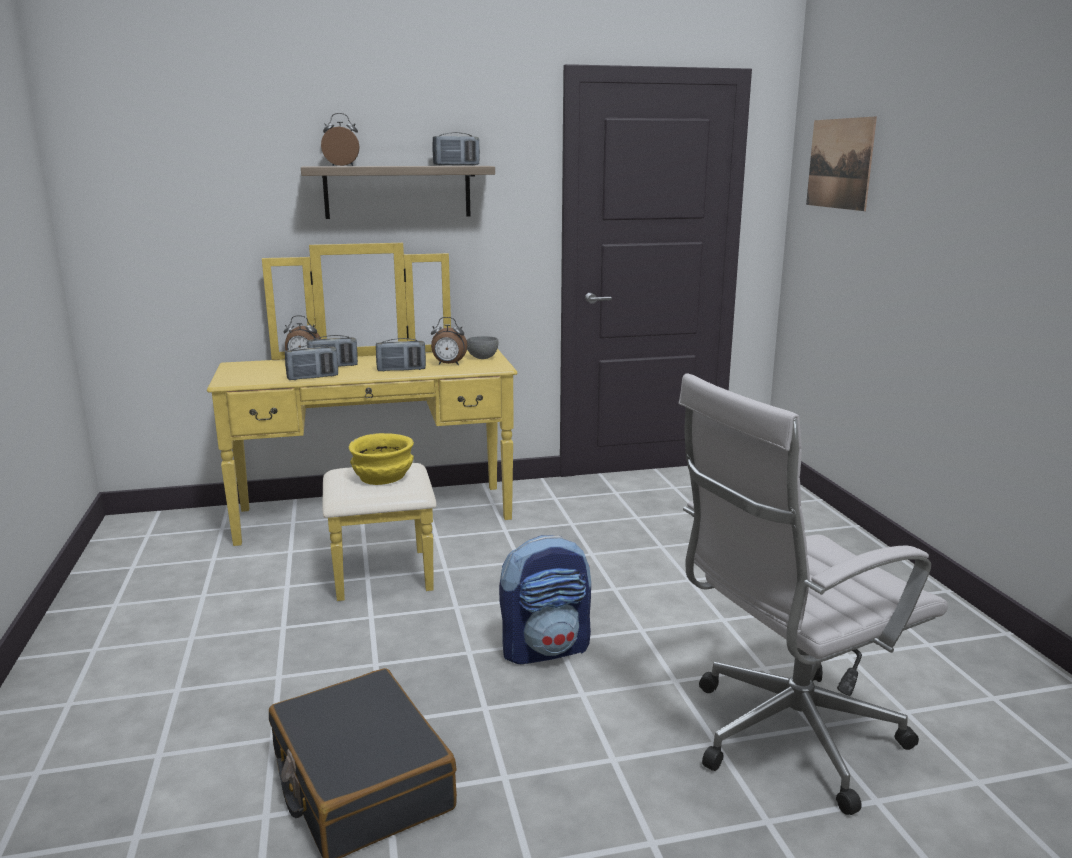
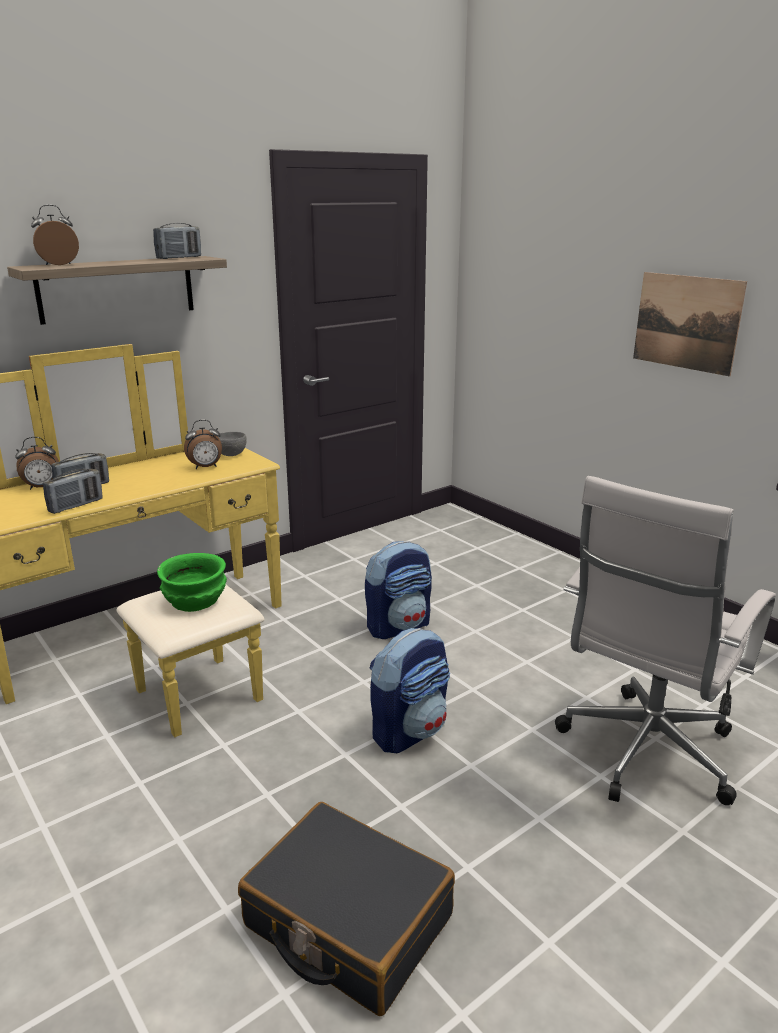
camera: 25 degrees left, 5 degrees up
(383, 477) = (196, 600): yellow bowl -> green bowl
(401, 370) = (163, 481): radio -> none
(612, 559) = (399, 626): none -> backpack
(839, 163) = (517, 244): picture -> picture (686, 322)

